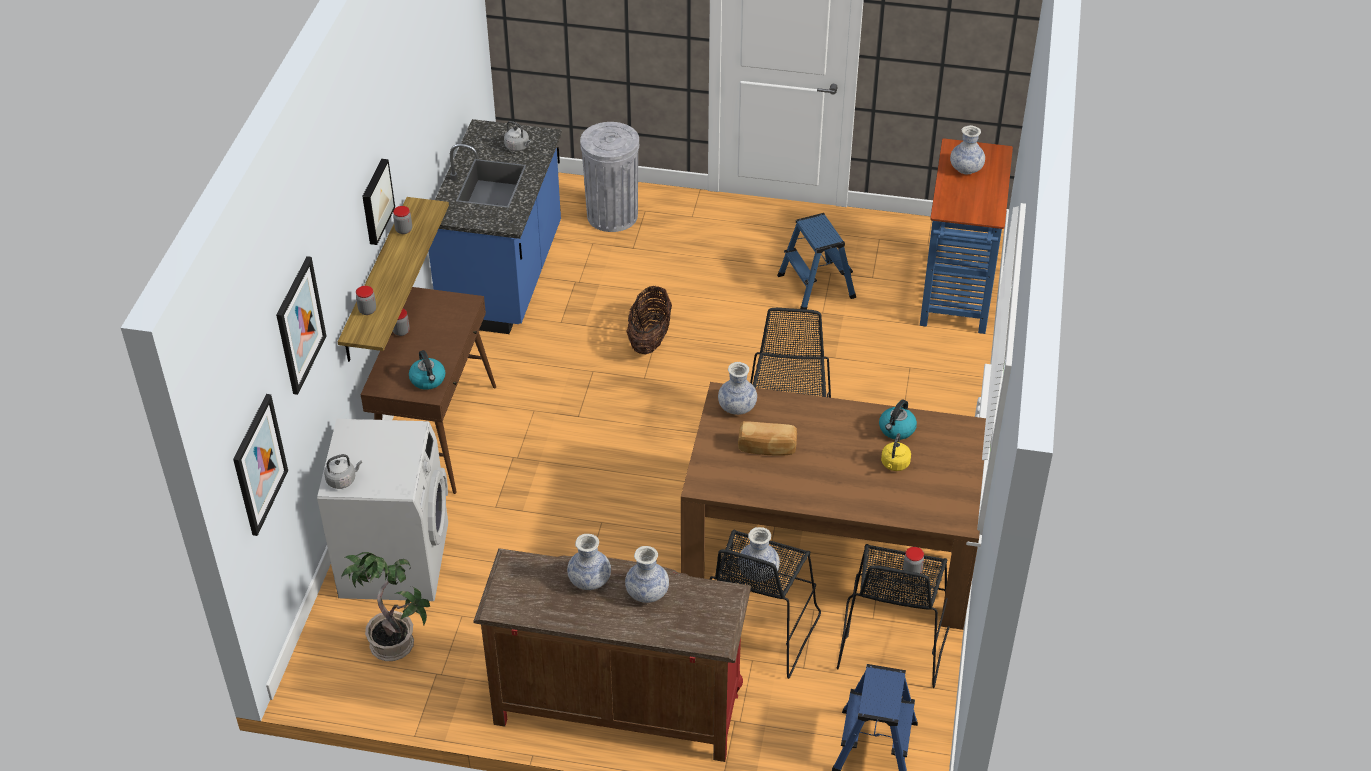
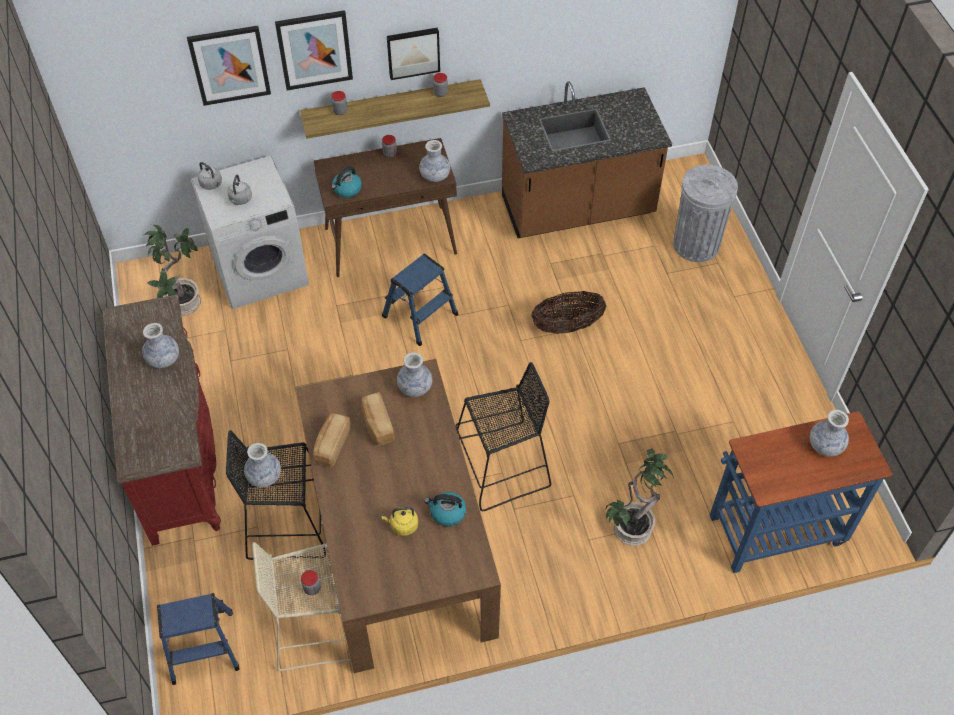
camera: 65 degrees right, 10 degrees up
(259, 464) = (127, 116): picture -> picture (314, 50)
(504, 277) = (578, 209): blue counter -> brown counter
(518, 147) = (629, 127): grey kettle -> grey kettle (240, 200)
(647, 593) = (164, 399): vase -> vase (435, 176)
(771, 489) = (331, 445): none -> bread
(816, 286) = (707, 417): blue step ladder -> blue step ladder (419, 315)
(891, 642) = (316, 621): black stool -> beige stool
(905, 379) = (631, 527): none -> potted plant

